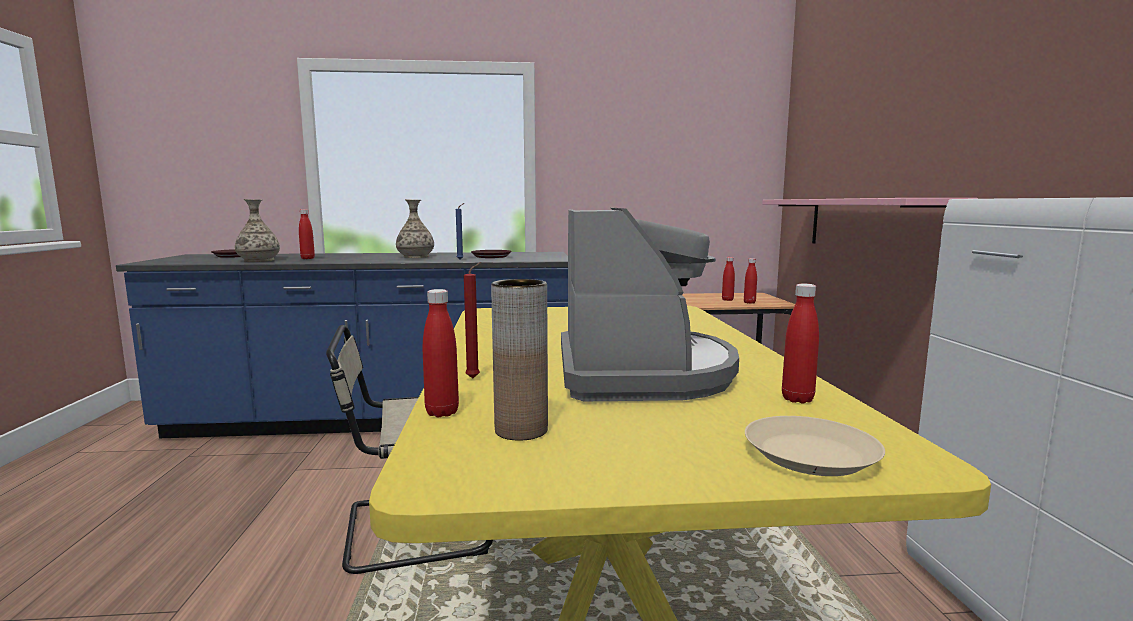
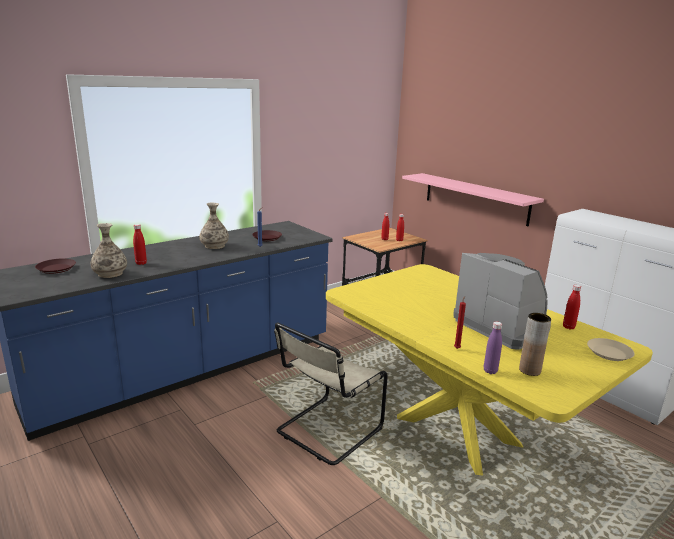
camera: 35 degrees left, 10 degrees up
(442, 412) = (490, 371): red bottle -> purple bottle

